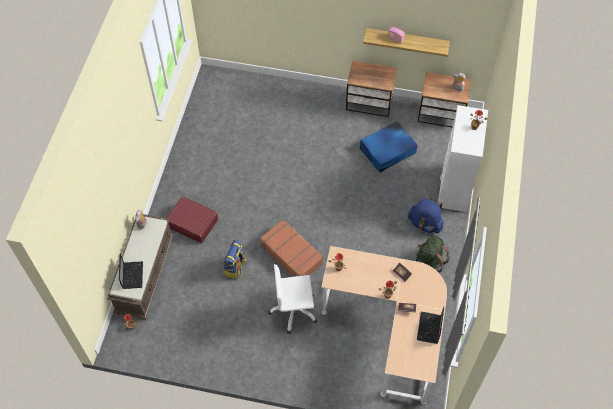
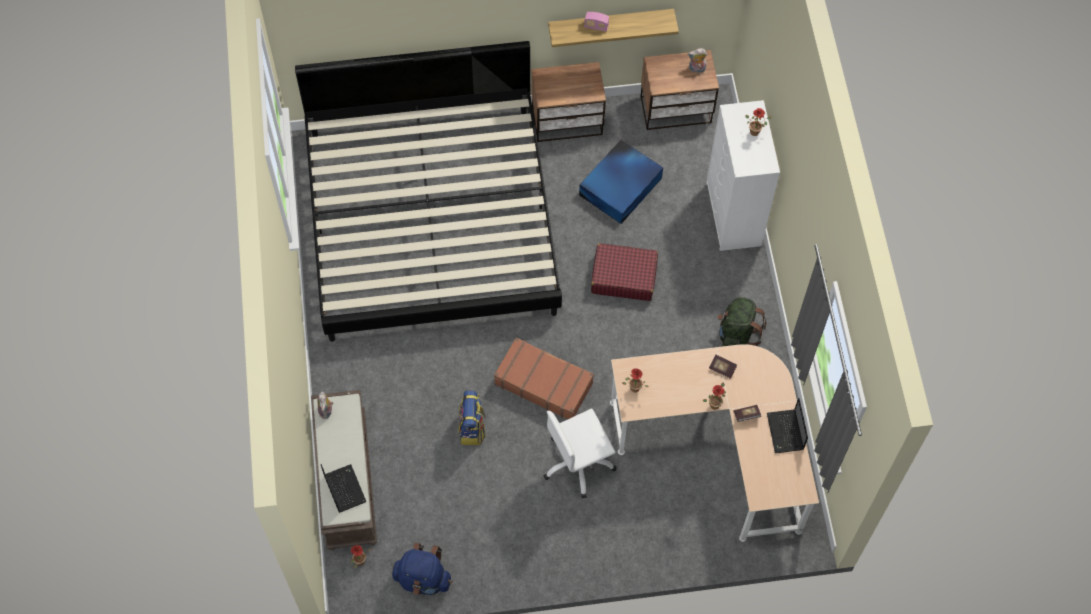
camera: 20 degrees left, 5 degrees up
(192, 223) = (383, 382): red suitcase -> red suitcase (623, 277)
(262, 137) = (431, 221): none -> bed
(425, 224) = (712, 281): blue backpack -> blue backpack (423, 579)

